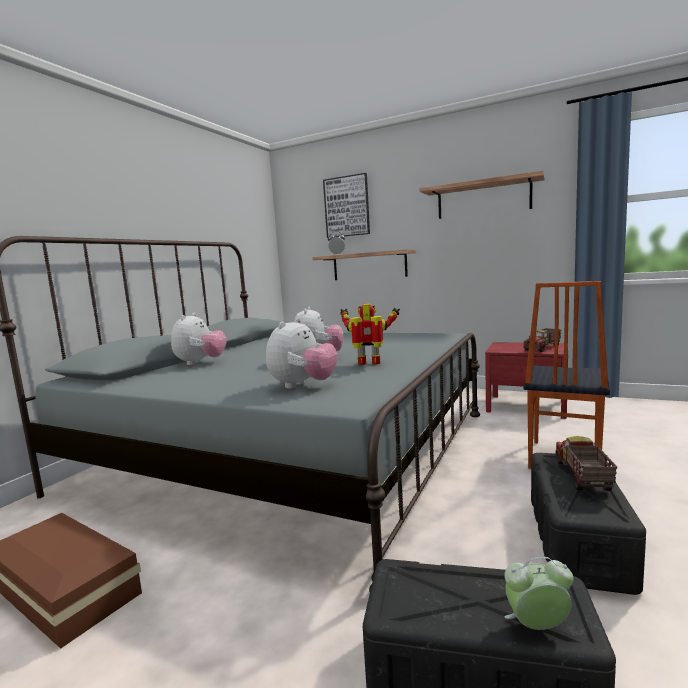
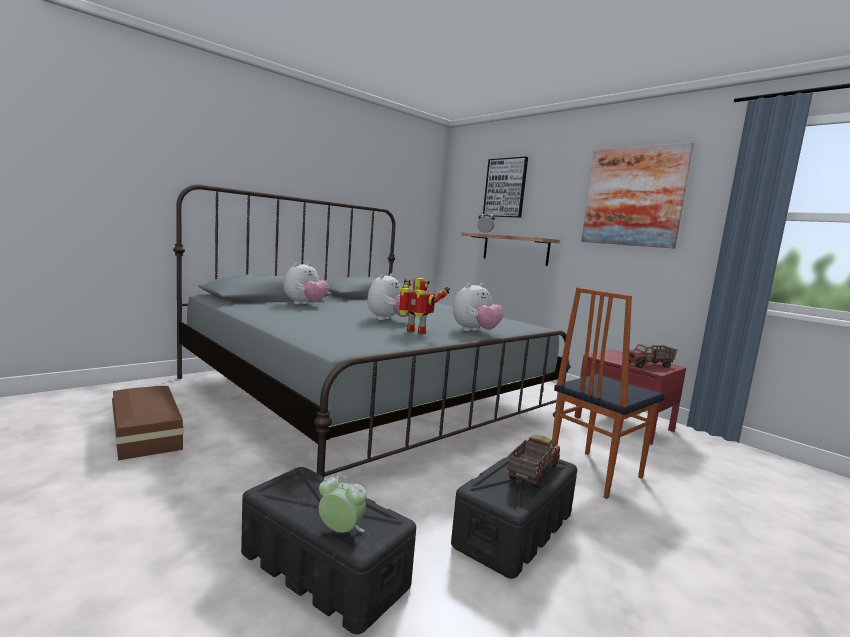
camera: 20 degrees right, 0 degrees up
(303, 386) = (335, 333): plush toy -> plush toy (475, 331)
(483, 199) = (633, 196): shelf -> picture

